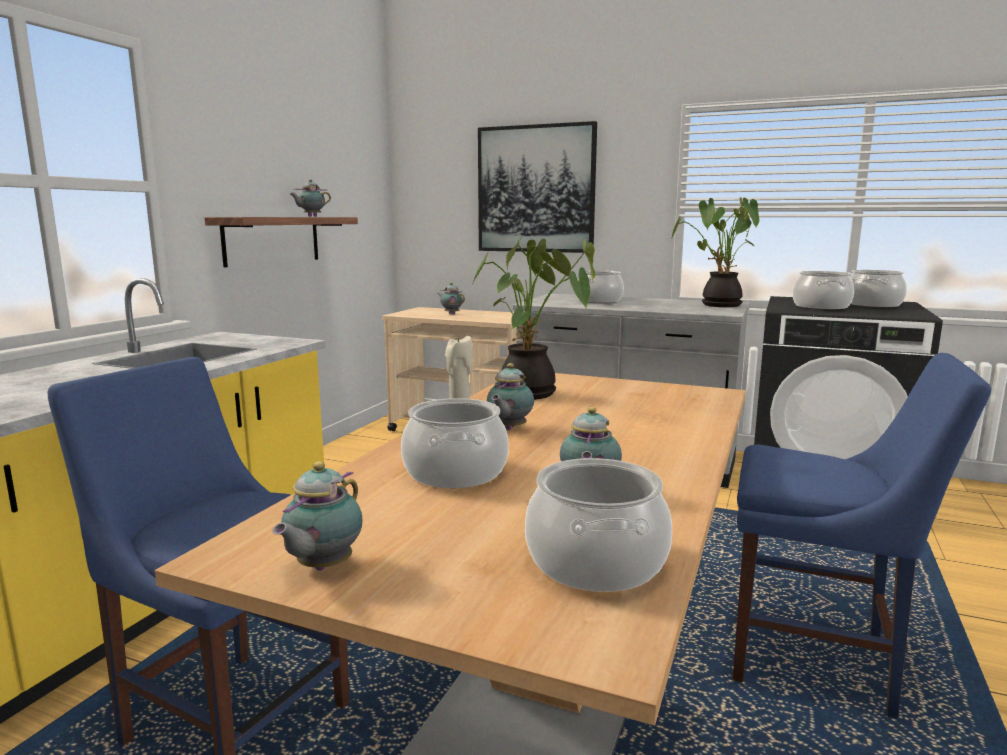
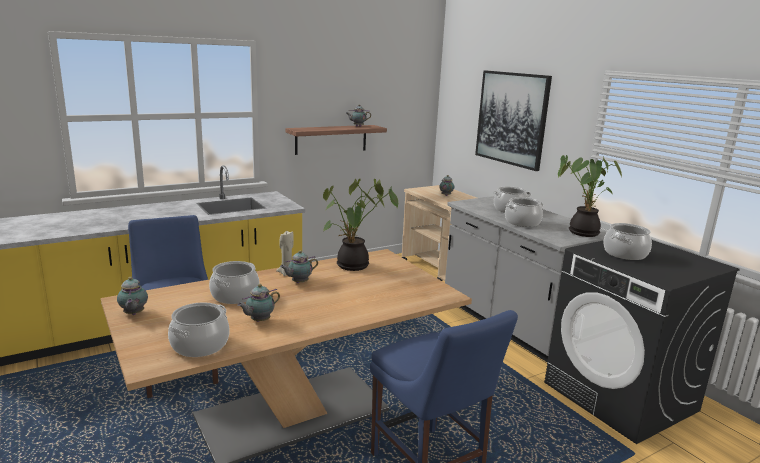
camera: 35 degrees right, 5 degrees up
(322, 567) = (133, 314): teapot -> teapot turned 75 degrees counterclockwise
(872, 305) = (679, 262): cooking pot -> cooking pot (522, 222)

